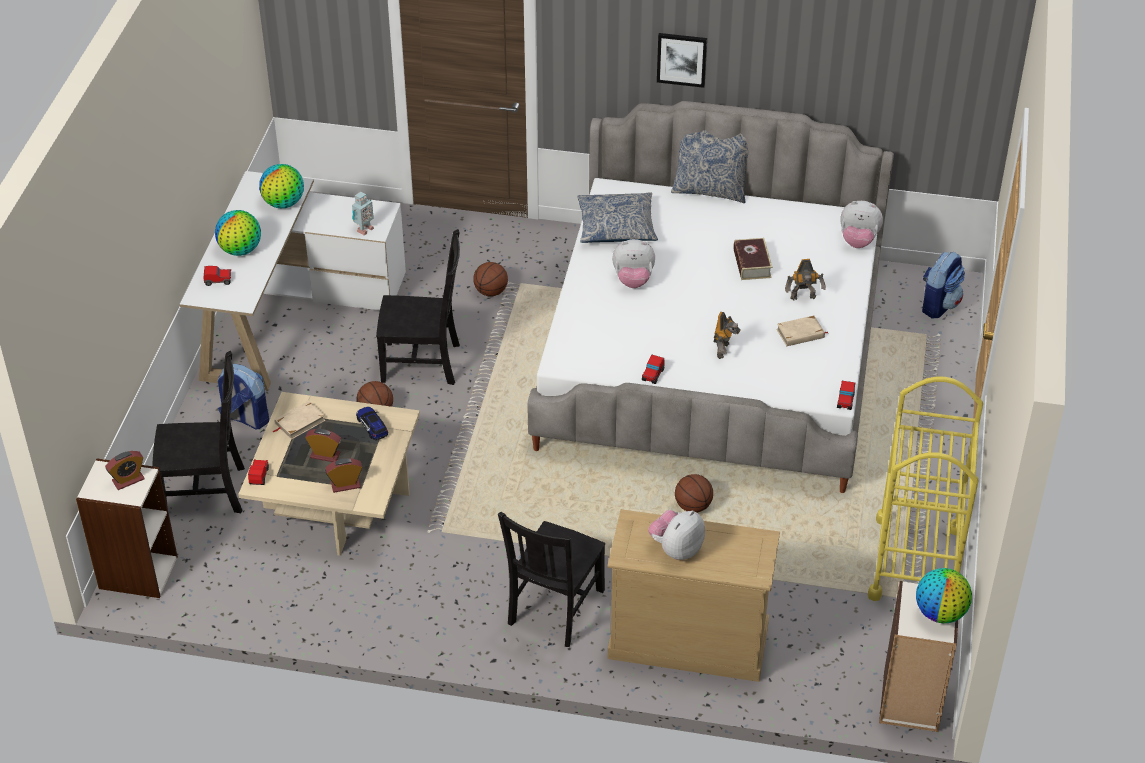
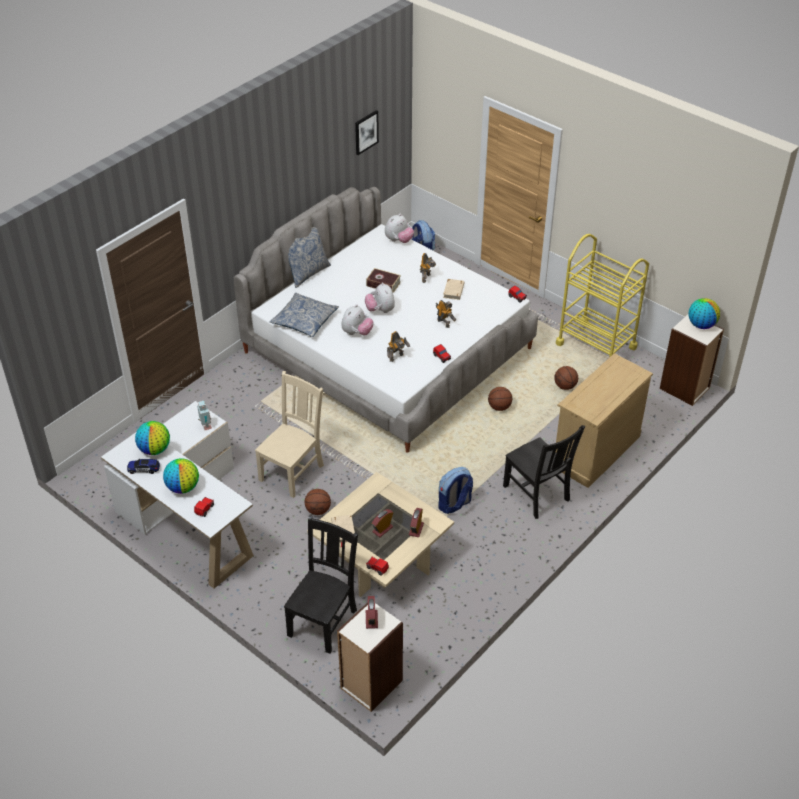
camera: 60 degrees left, 0 degrees up
(245, 418) = (270, 577): backpack -> backpack (454, 504)
(372, 427) = (374, 498): toy car -> toy car (143, 469)
(424, 363) = (293, 471): black chair -> beige chair
(491, 292) = (256, 417): basketball -> basketball (565, 386)
(616, 335) = (397, 357): none -> toy robot
(676, 549) = (602, 395): plush toy -> plush toy (380, 310)
(682, 59) = (267, 204): picture -> picture (366, 132)

